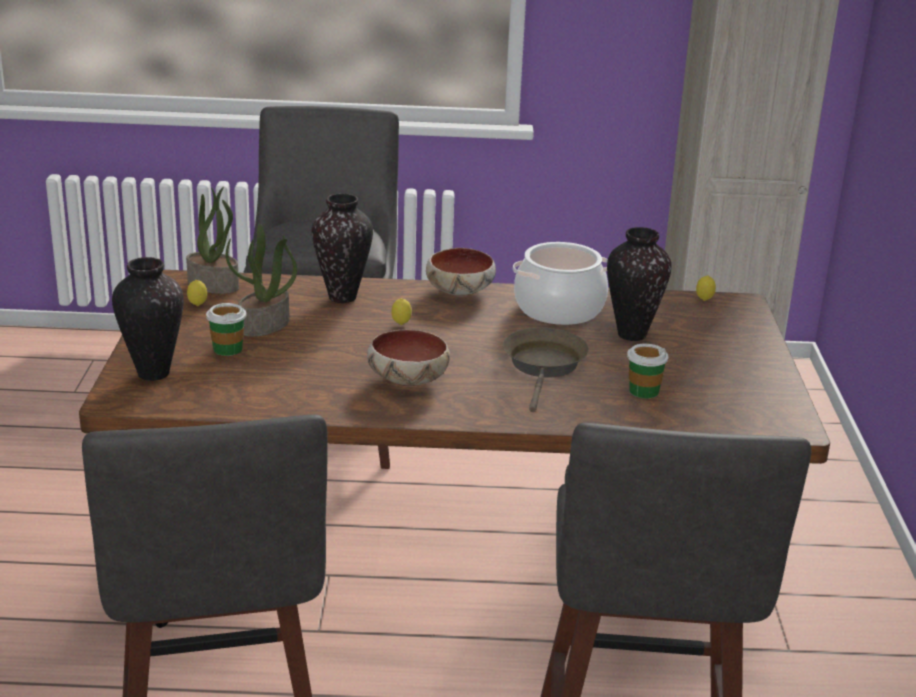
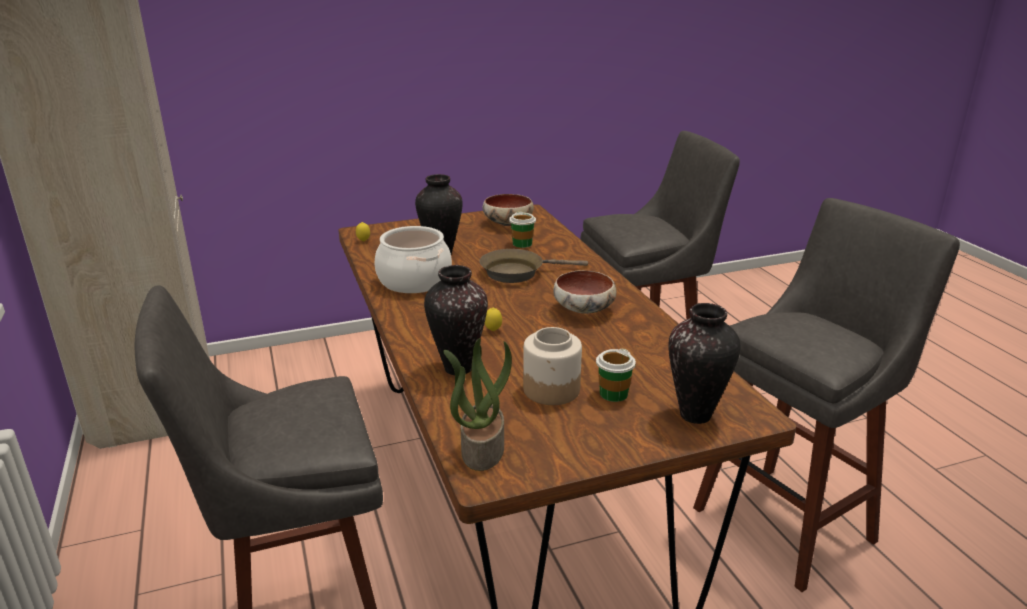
camera: 110 degrees left, 0 degrees up
(197, 306) = (541, 441): lemon -> none
(264, 326) = (552, 389): potted plant -> jar
(459, 291) = (404, 321): bowl -> bowl (507, 223)

